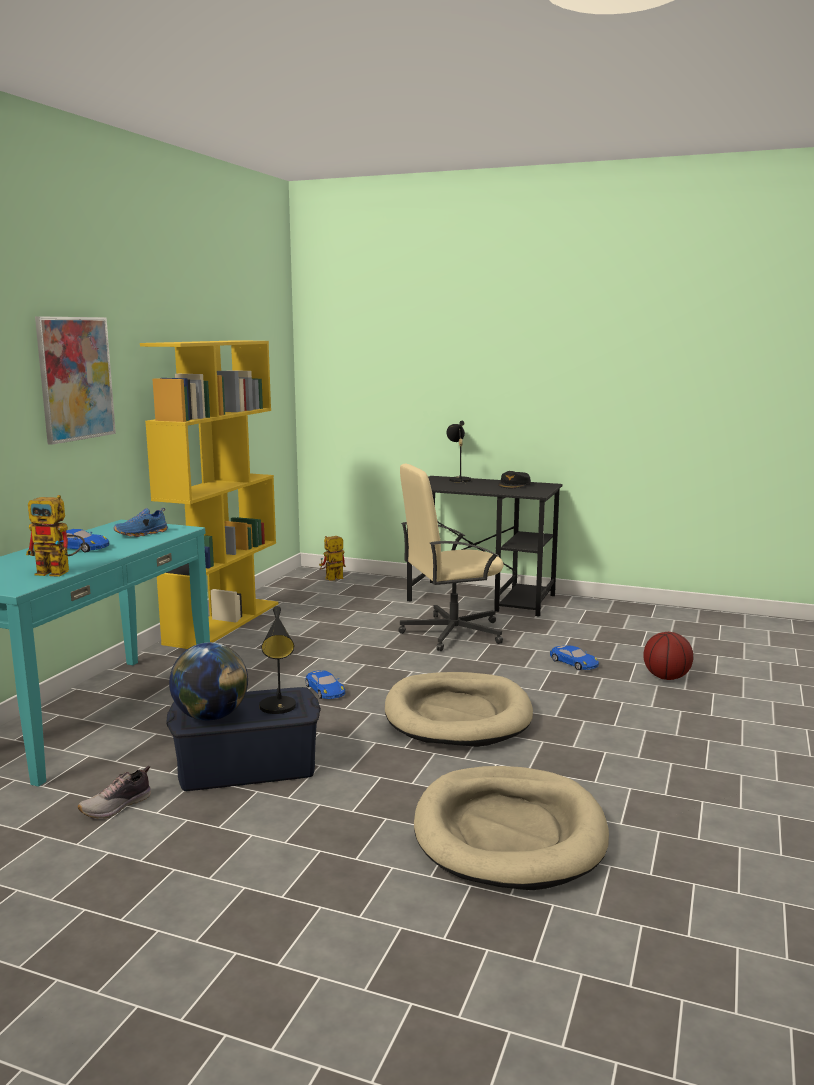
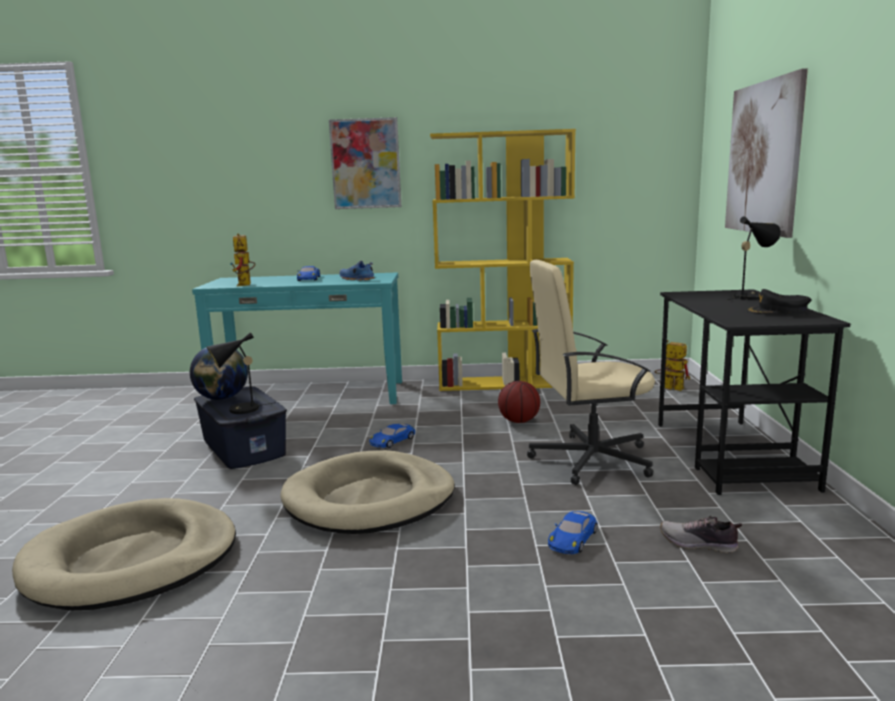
camera: 70 degrees right, 0 degrees up
(117, 806) = (184, 430): shoe -> shoe (699, 544)
(419, 373) = (763, 158): none -> picture
(451, 632) = (589, 459): beige office chair -> beige office chair turned 60 degrees counterclockwise
(667, 677) = (588, 616): basketball -> basketball (519, 421)

